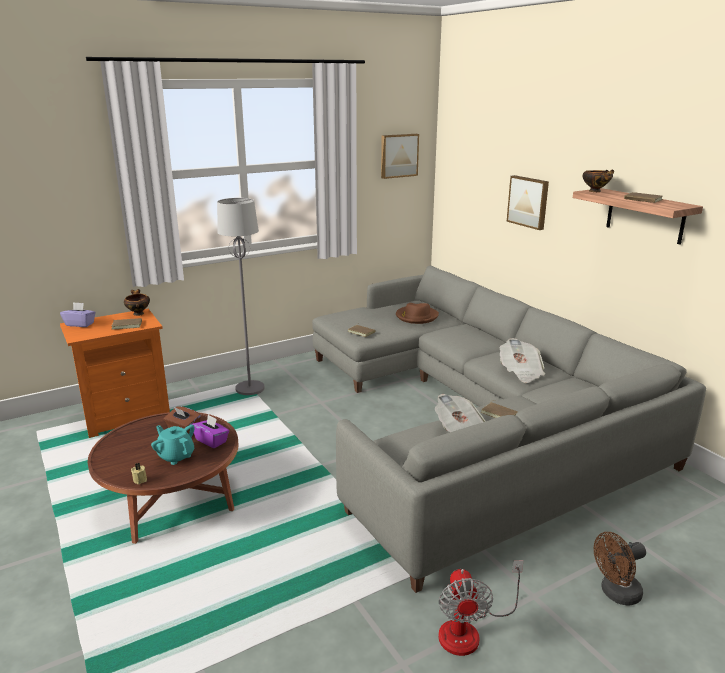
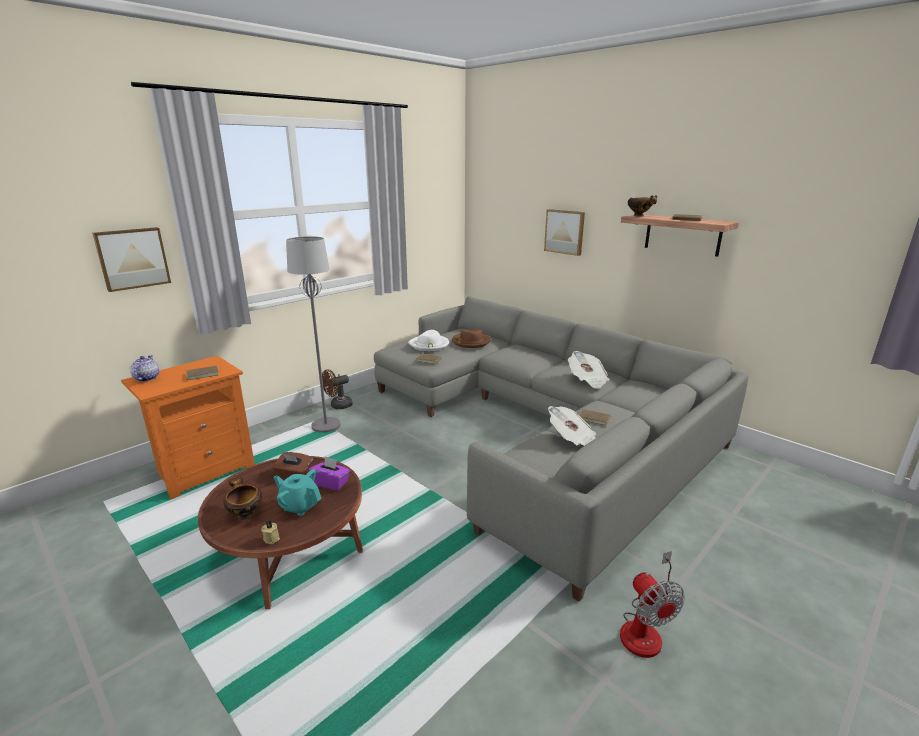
camera: 15 degrees left, 0 degrees up
(80, 324) = (146, 378): purple tissue box -> teapot
(138, 313) = (209, 361): bowl -> bowl (245, 514)
(370, 316) = (429, 345): none -> white hat
(398, 155) = (436, 197): picture -> picture (132, 258)
(616, 594) = (743, 565): brown fan -> brown fan (338, 406)

